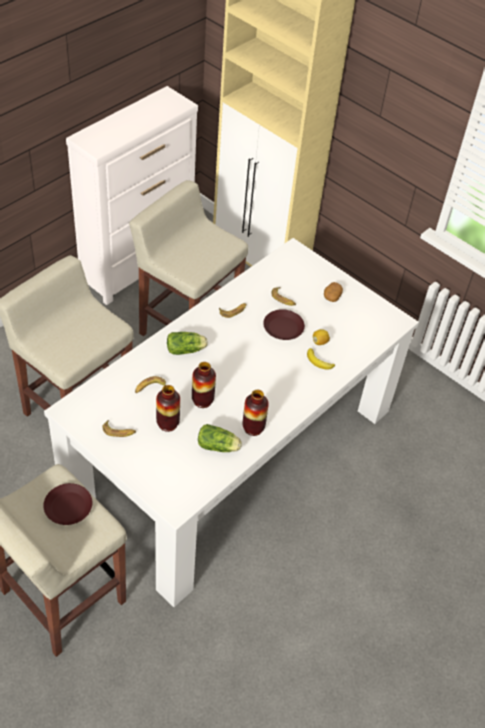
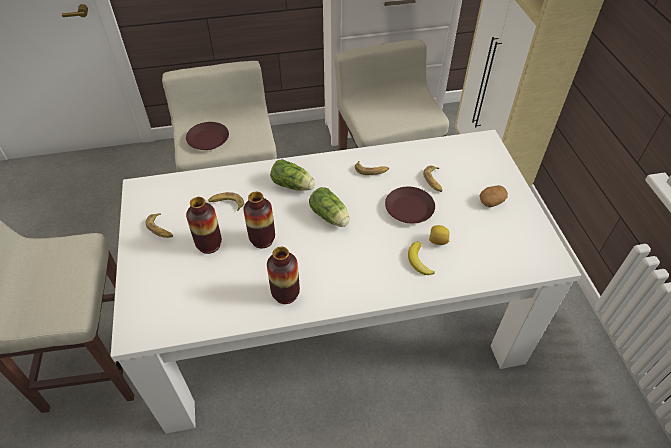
camera: 40 degrees right, 0 degrees up
(69, 507) = (64, 277): brown plate -> brown plate (208, 140)
(219, 446) = (234, 294): lettuce -> lettuce (330, 217)

